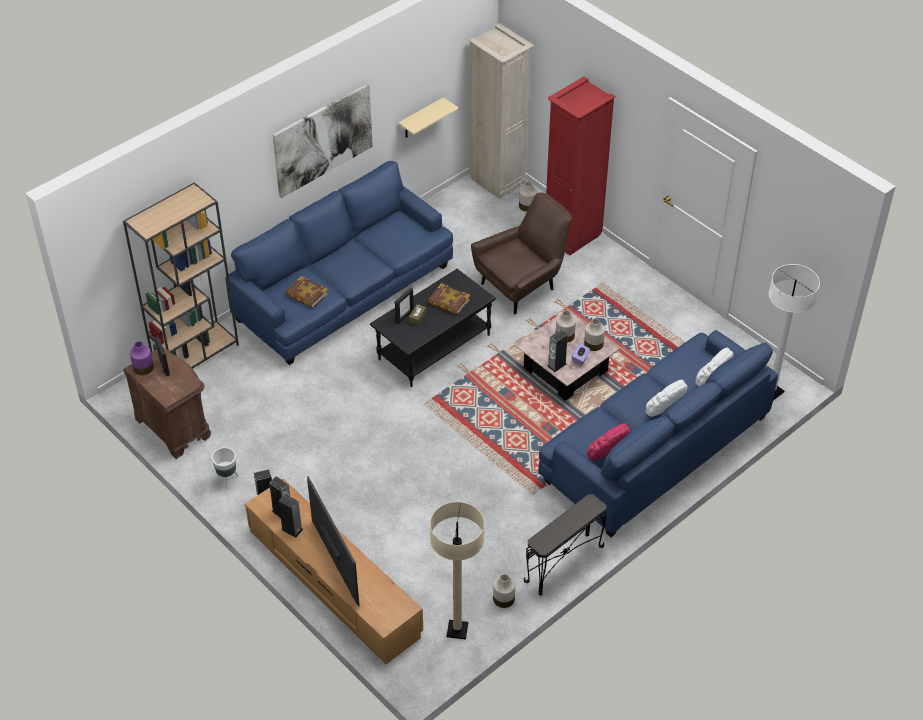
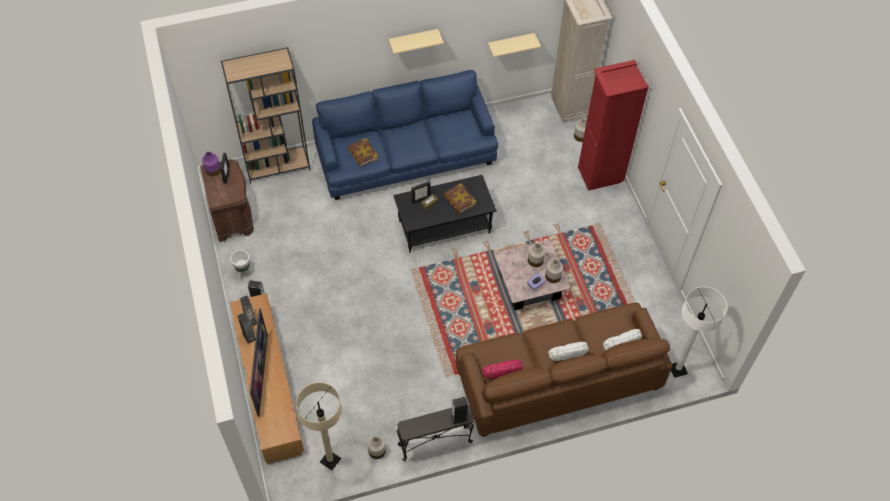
camera: 25 degrees right, 10 degrees up
(323, 139) = (413, 40): picture -> beige shelf
(522, 286) = (537, 202): brown armchair -> none
(556, 365) = (515, 282): speaker -> speaker (459, 418)
(655, 449) = (558, 379): blue sofa -> brown sofa

